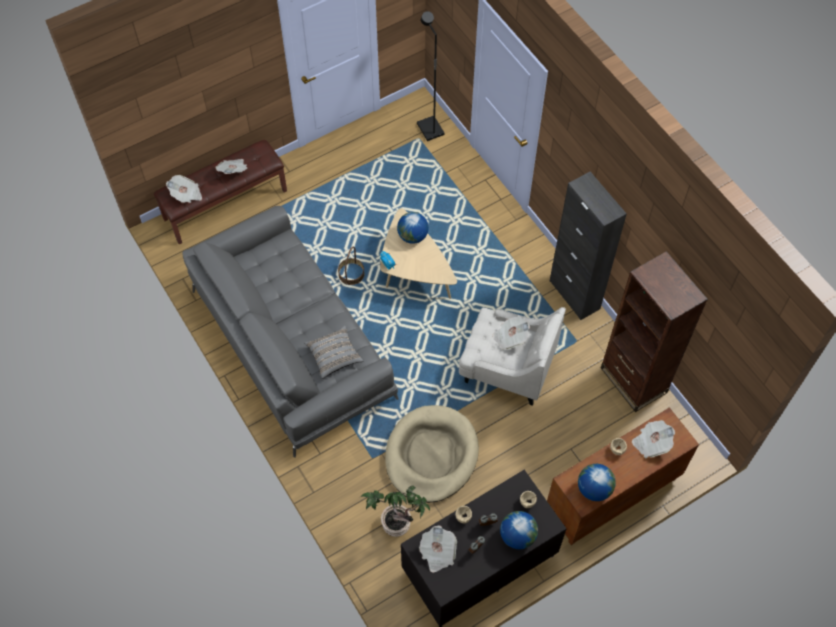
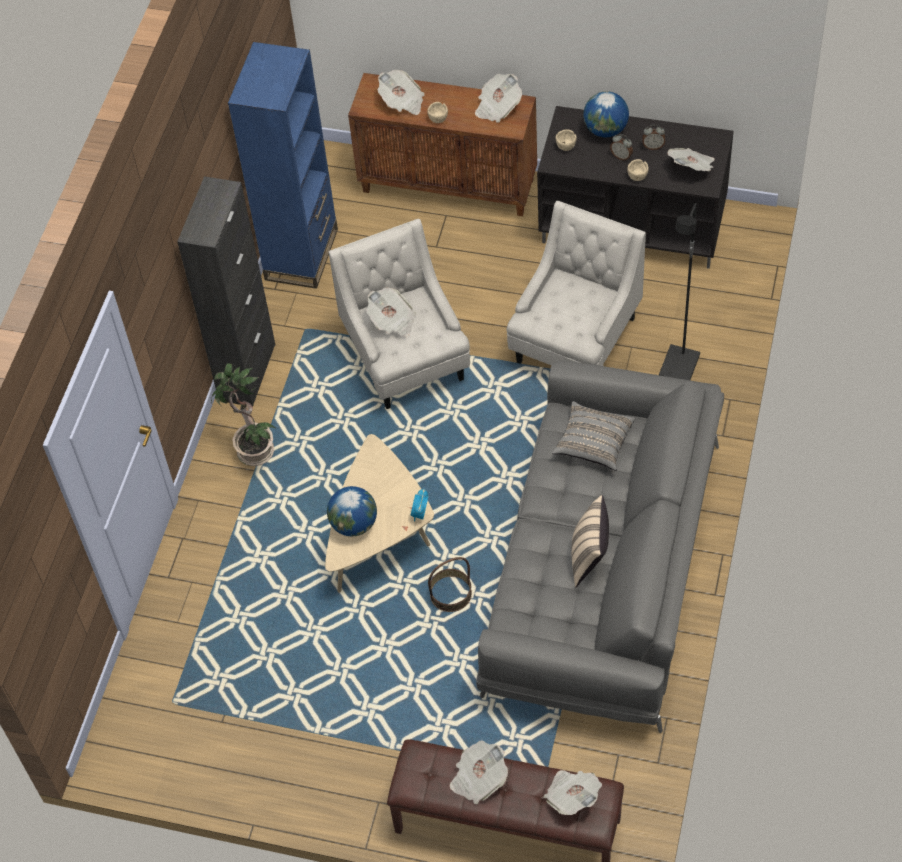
camera: 130 degrees left, 5 degrees down
(278, 298) = (589, 558): none -> beige pillow
(397, 522) = (673, 312): potted plant -> potted plant (253, 451)
(429, 129) = (144, 703): black floor lamp -> black floor lamp (680, 367)
(431, 455) = (575, 341): beige dog bed -> white armchair
(594, 488) = (497, 107): globe -> newspaper
(633, 380) = (302, 254): brown bookcase -> blue bookcase

